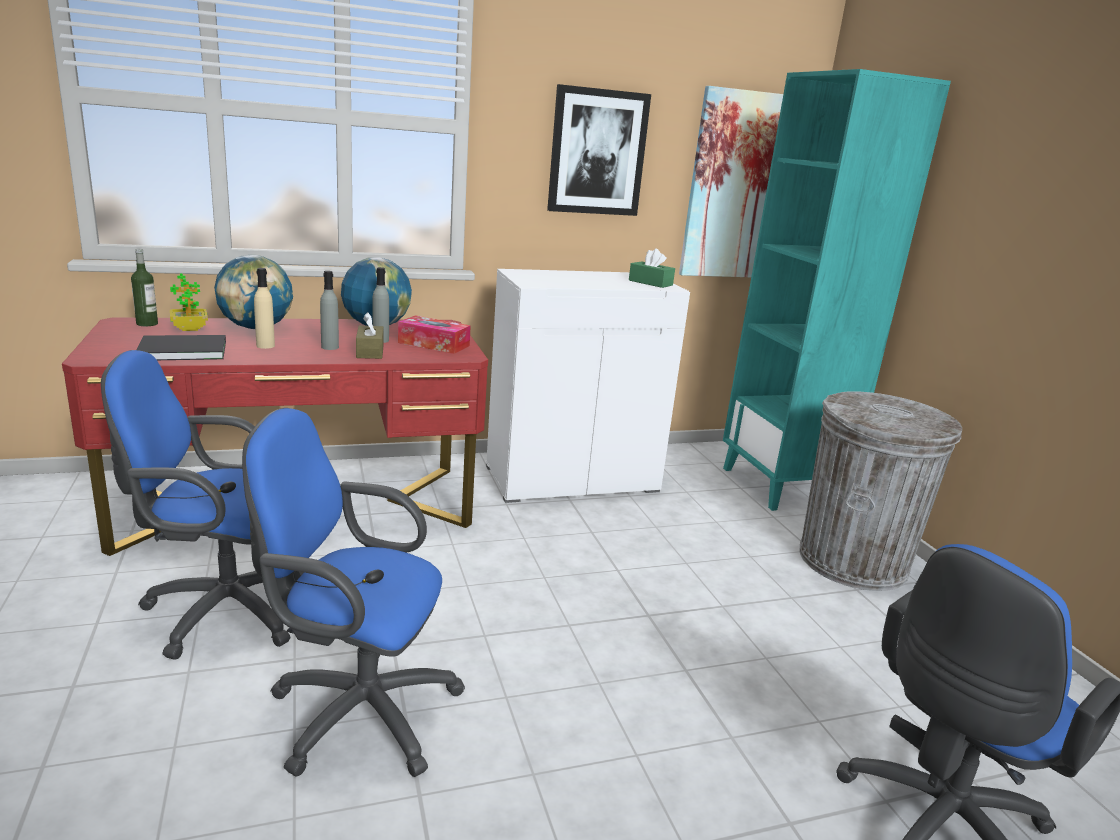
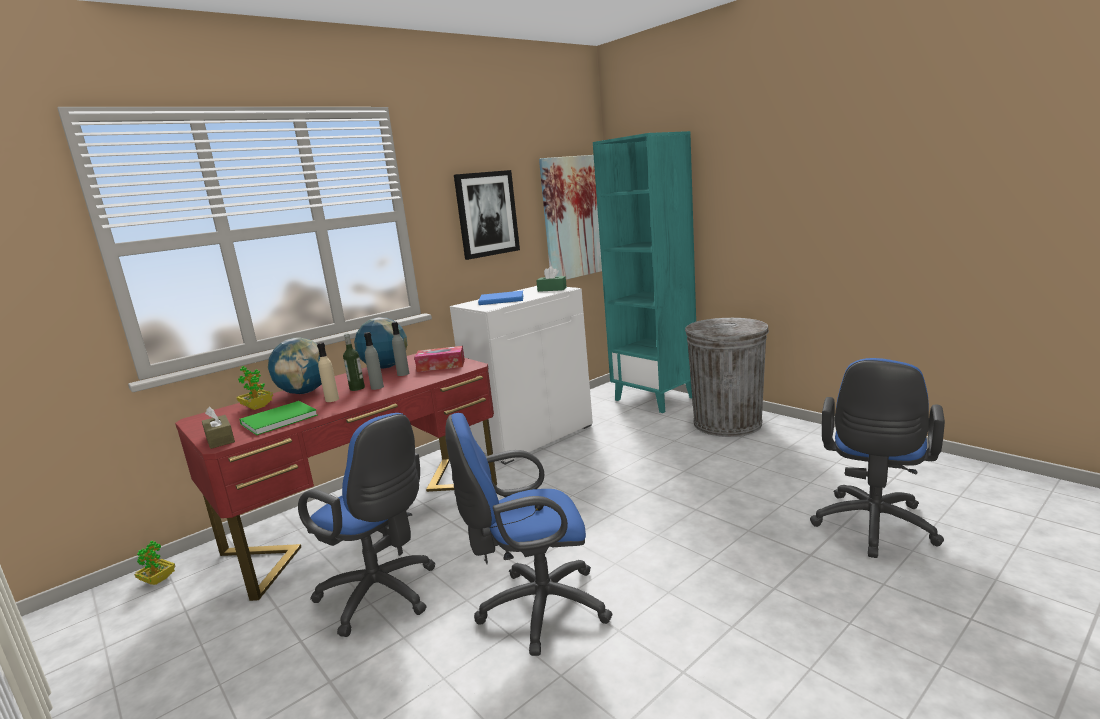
camera: 20 degrees left, 5 degrees down
(55, 492) = (158, 580): none -> potted plant
(147, 324) = (218, 414): bottle -> bottle (357, 388)
(180, 350) = (276, 420): black book -> green book
(219, 610) = (383, 596): blue office chair -> blue office chair turned 120 degrees counterclockwise
(370, 351) = (408, 381): brown tissue box -> brown tissue box (220, 439)
(568, 279) = (503, 300): none -> blue book

